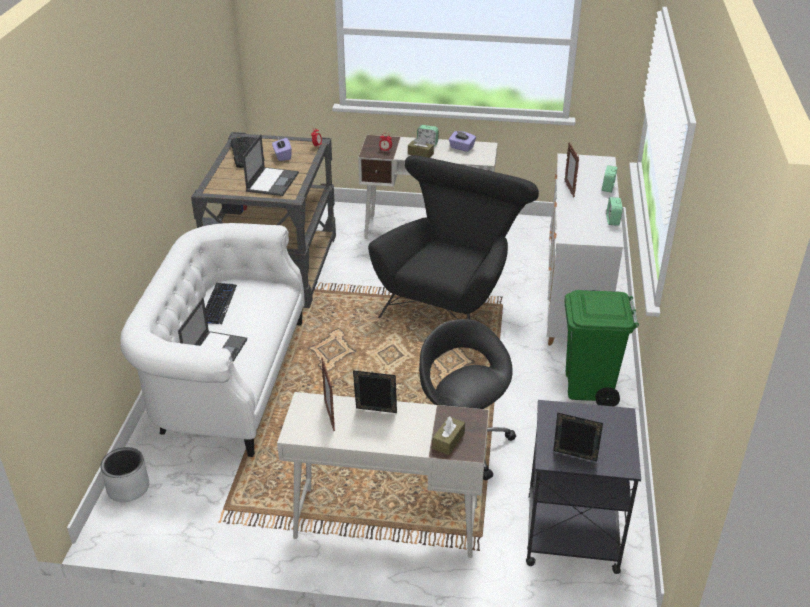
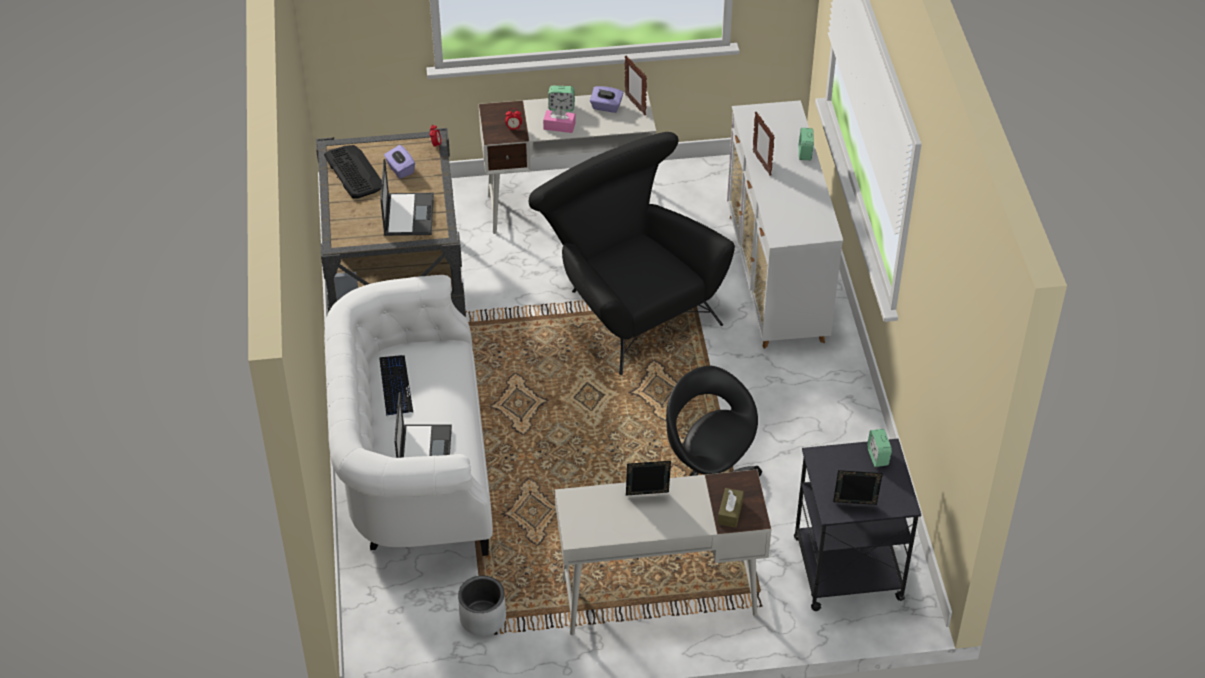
camera: 15 degrees left, 10 degrees up
(128, 487) = (368, 619): grey planter -> grey planter (482, 618)
(329, 416) = (603, 510): picture frame -> picture frame (635, 105)
(420, 154) = (559, 126): brown tissue box -> pink tissue box
(449, 299) = (630, 306): black armchair -> black armchair turned 45 degrees counterclockwise
(589, 388) = (823, 396): green trash can -> none
(612, 220) = (822, 203): alarm clock -> alarm clock (878, 456)

